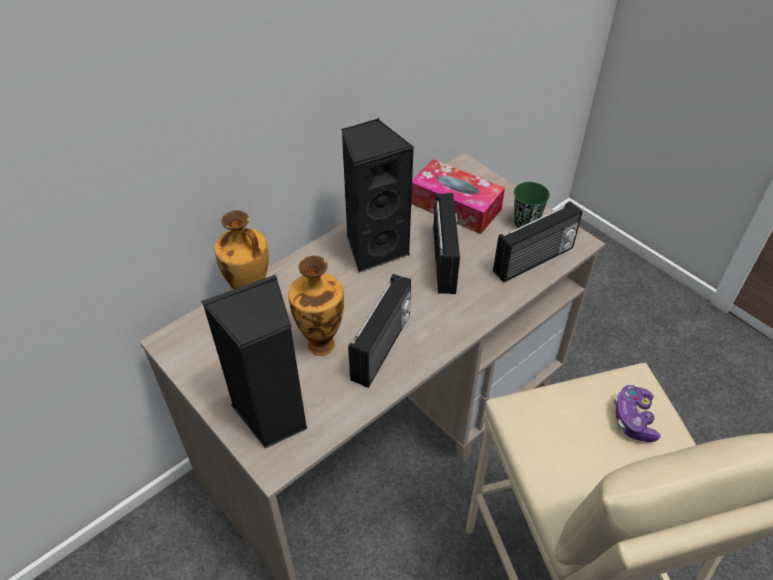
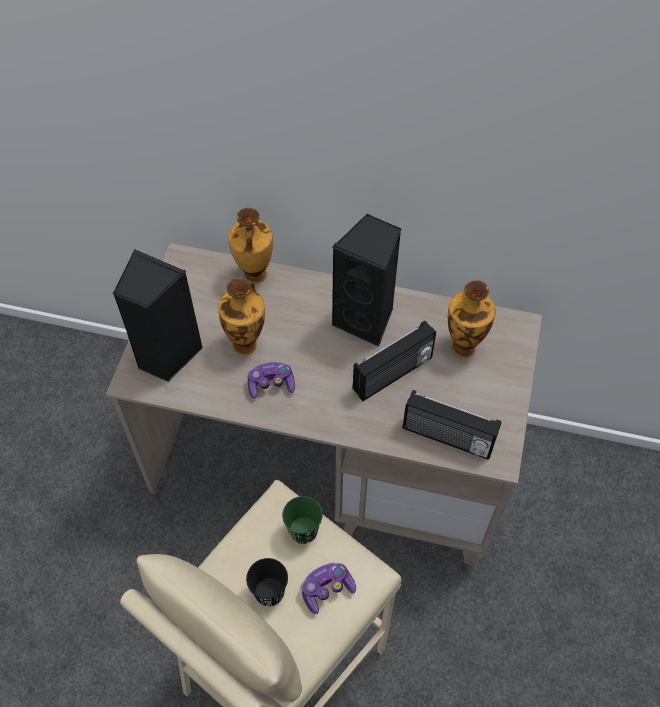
camera: 55 degrees right, 10 degrees up
(383, 347) = (271, 384): radio -> game controller
(455, 206) = (463, 346): tissue box -> vase
(526, 222) = (490, 408): green cup -> green cup (303, 531)
(611, 467) = (269, 592): none -> black cup

